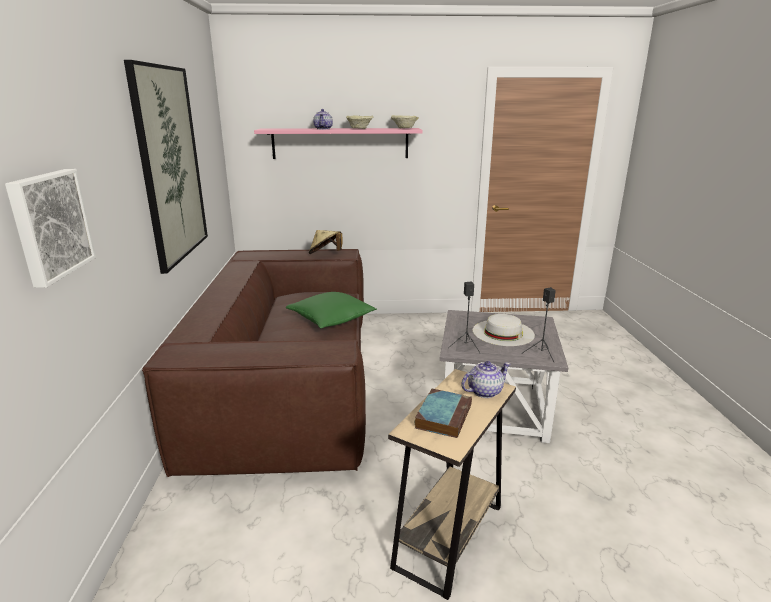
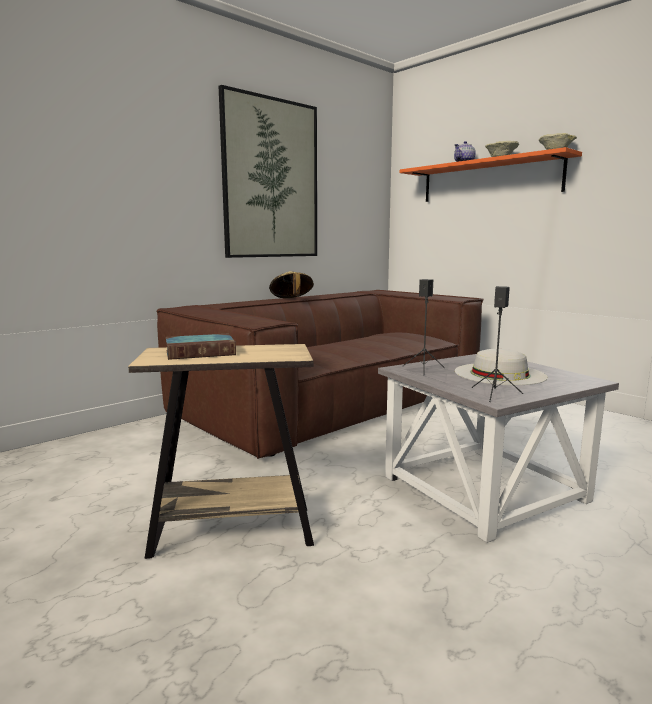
camera: 50 degrees right, 10 degrees down
(49, 225) = (83, 171): picture -> none
(325, 254) = (438, 296): beige hat -> beige hat (291, 299)
(331, 320) = (382, 347): green pillow -> none
(340, 143) = (489, 180): pink shelf -> orange shelf
(484, 391) = (276, 354): teapot -> none

